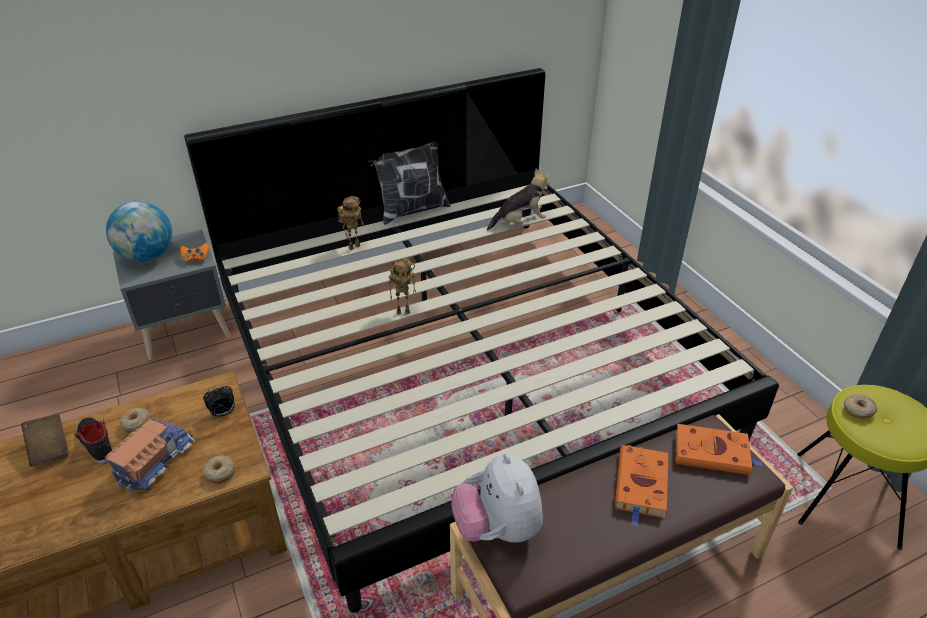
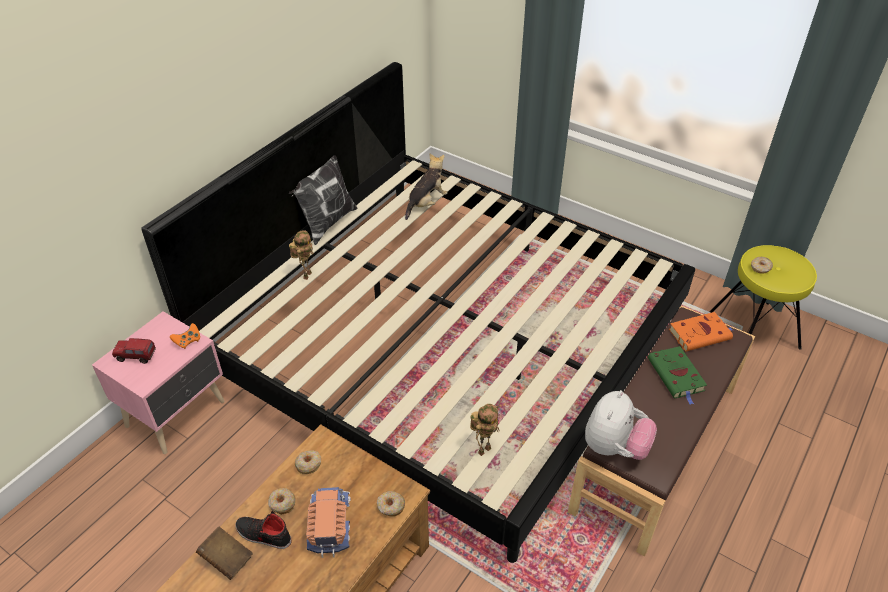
camera: 30 degrees left, 5 degrees up
(147, 256) = (136, 357): globe -> toy truck
(187, 332) = (178, 414): grey nightstand -> pink nightstand
(189, 400) = (308, 464): none -> donut
(223, 413) = (347, 461): alarm clock -> none
(404, 311) = (400, 316): toy robot -> toy robot (484, 449)
(497, 528) = (614, 447): plush toy -> plush toy turned 105 degrees counterclockwise
(641, 486) = (676, 376): orange book -> green book

